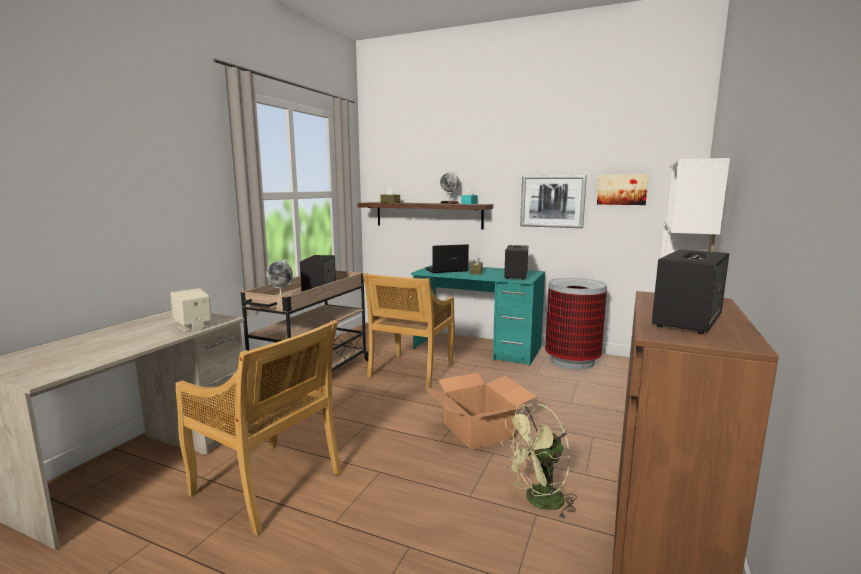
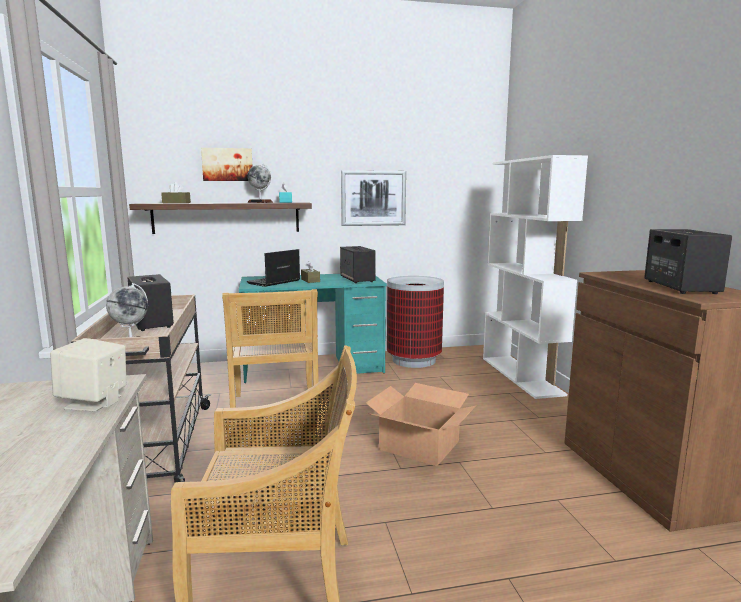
camera: 35 degrees left, 0 degrees up
(538, 502) = (545, 489): green fan -> none
(622, 189) = (437, 185): picture -> picture (227, 164)

